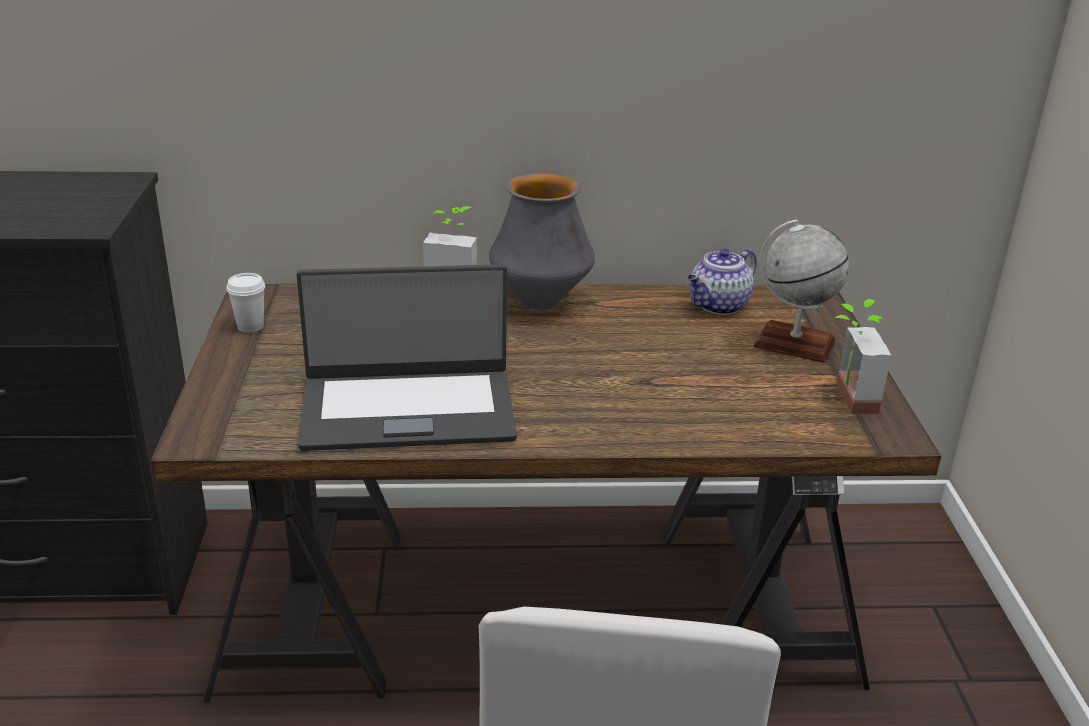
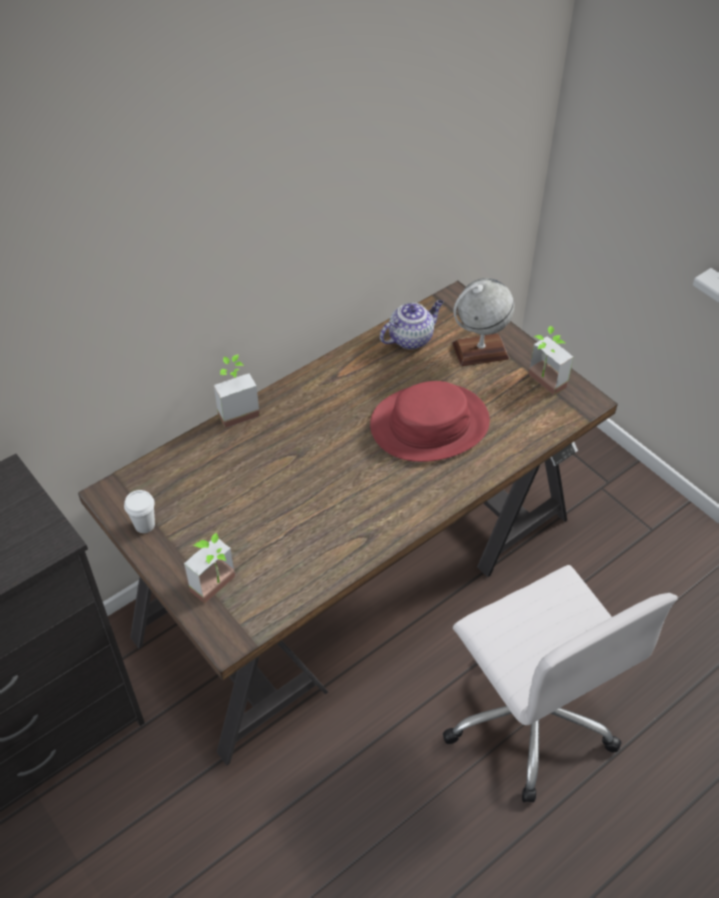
camera: 35 degrees left, 20 degrees up
(246, 399) = (219, 589): none -> potted plant
(408, 409) = (323, 536): laptop -> none
(540, 302) = (304, 394): vase -> none
(653, 375) = (429, 424): none -> red hat
(718, 306) = (411, 338): teapot -> teapot turned 135 degrees counterclockwise

